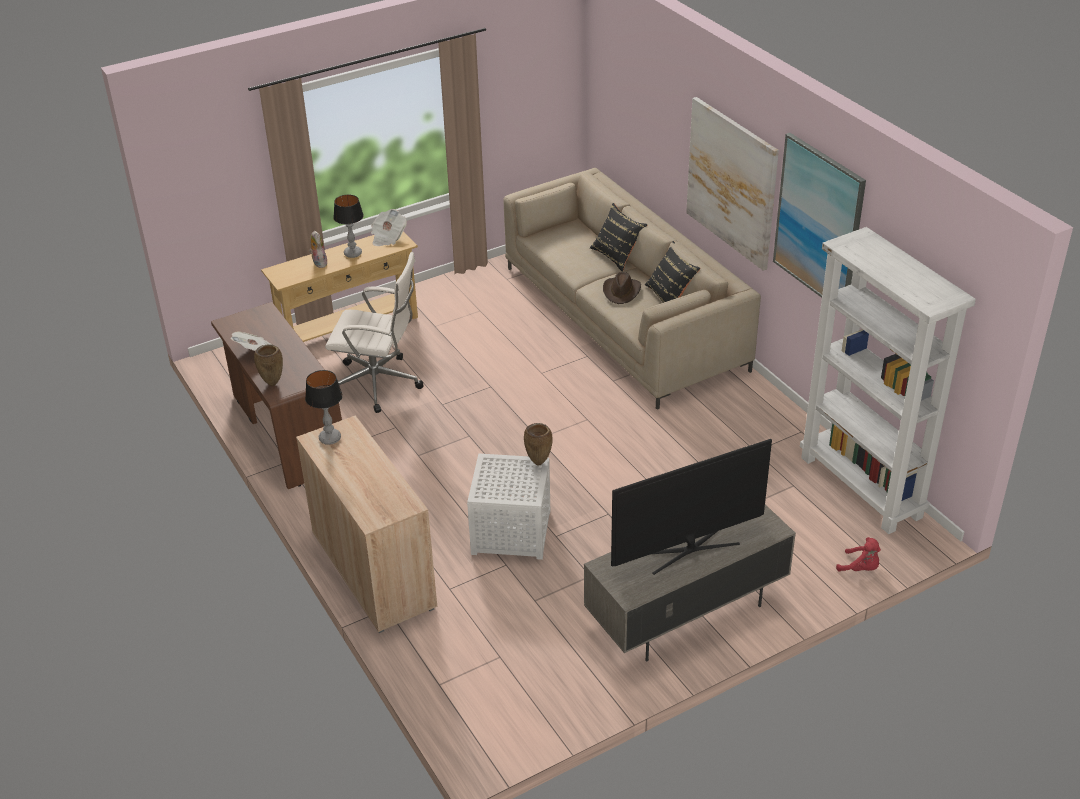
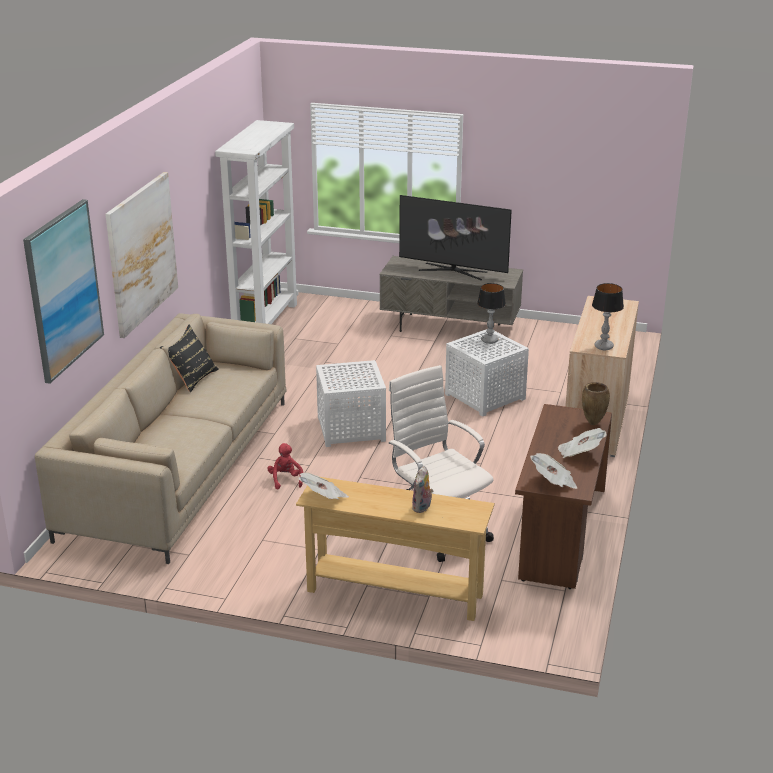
camera: 135 degrees left, 10 degrees down
(250, 319) = (553, 482): none -> newspaper
(353, 254) = (379, 499): table lamp -> table lamp (489, 340)
(539, 462) = (456, 343): brown vase -> none
(567, 421) = (350, 428): none -> white side table
(617, 255) = (156, 423): black pillow -> none
(621, 291) = (214, 397): brown hat -> none
(818, 222) = (192, 193): picture -> picture (63, 290)
(860, 568) = (337, 302): red plush toy -> red plush toy (285, 480)

